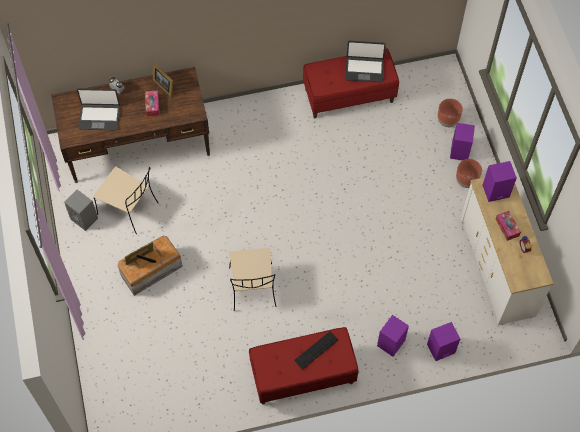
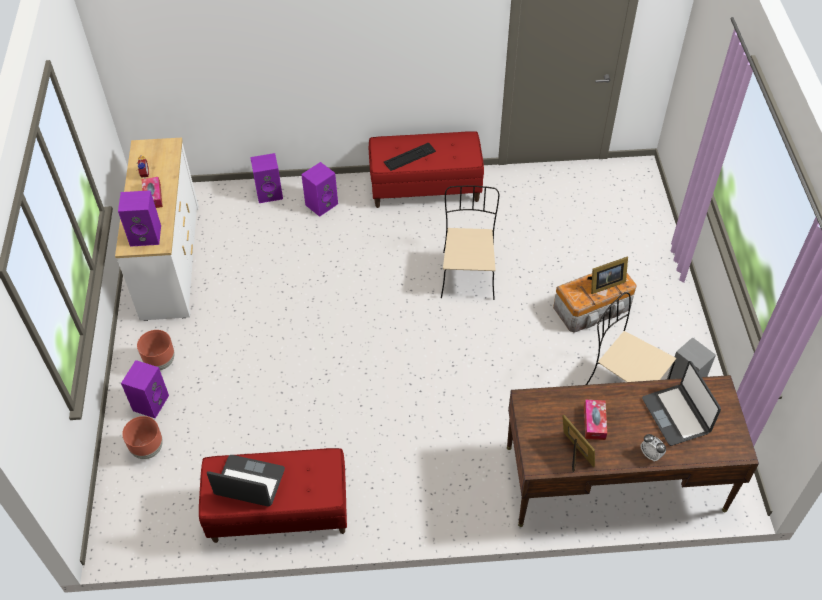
camera: 170 degrees left, 10 degrees down
(99, 117) = (676, 415): laptop -> laptop turned 120 degrees counterclockwise

